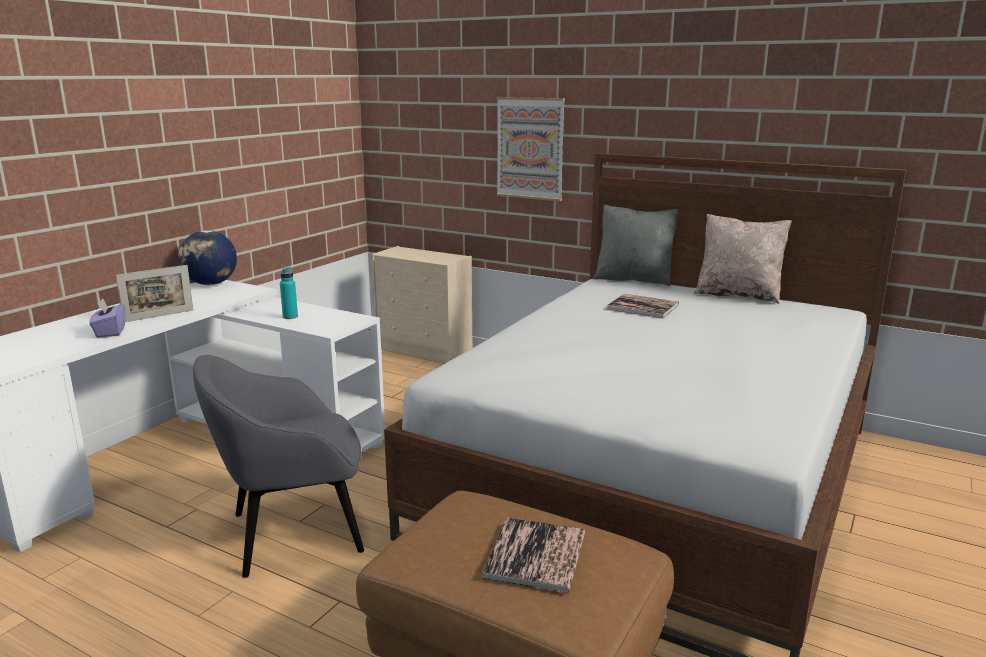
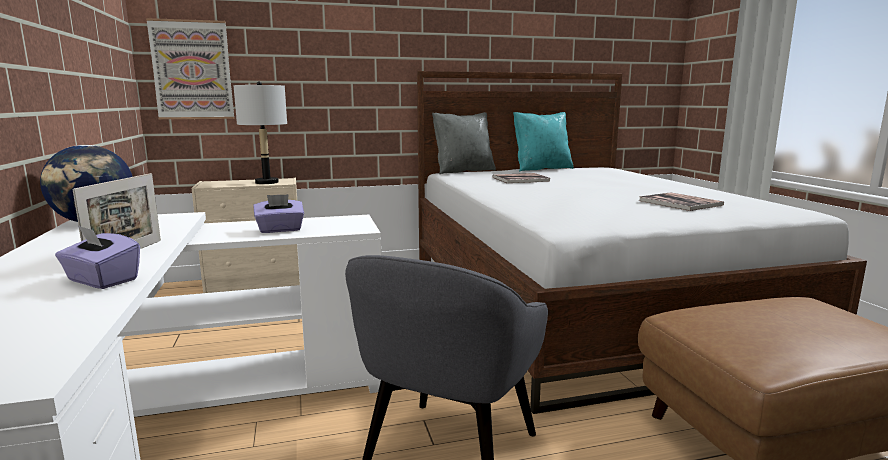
camera: 45 degrees left, 5 degrees down
(290, 317) = (280, 230): turquoise bottle -> purple tissue box
(433, 258) = (267, 182): none -> grey table lamp
(530, 148) = (351, 70): picture -> picture (192, 70)
(535, 555) = (808, 320): book -> book (680, 203)
(738, 295) = (541, 169): beige pillow -> turquoise pillow

